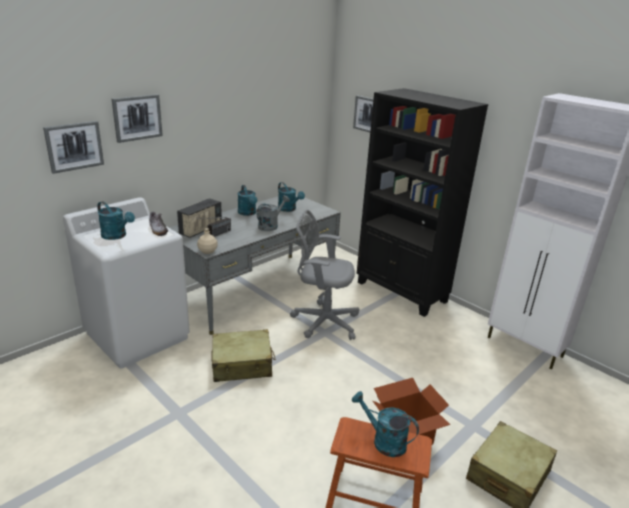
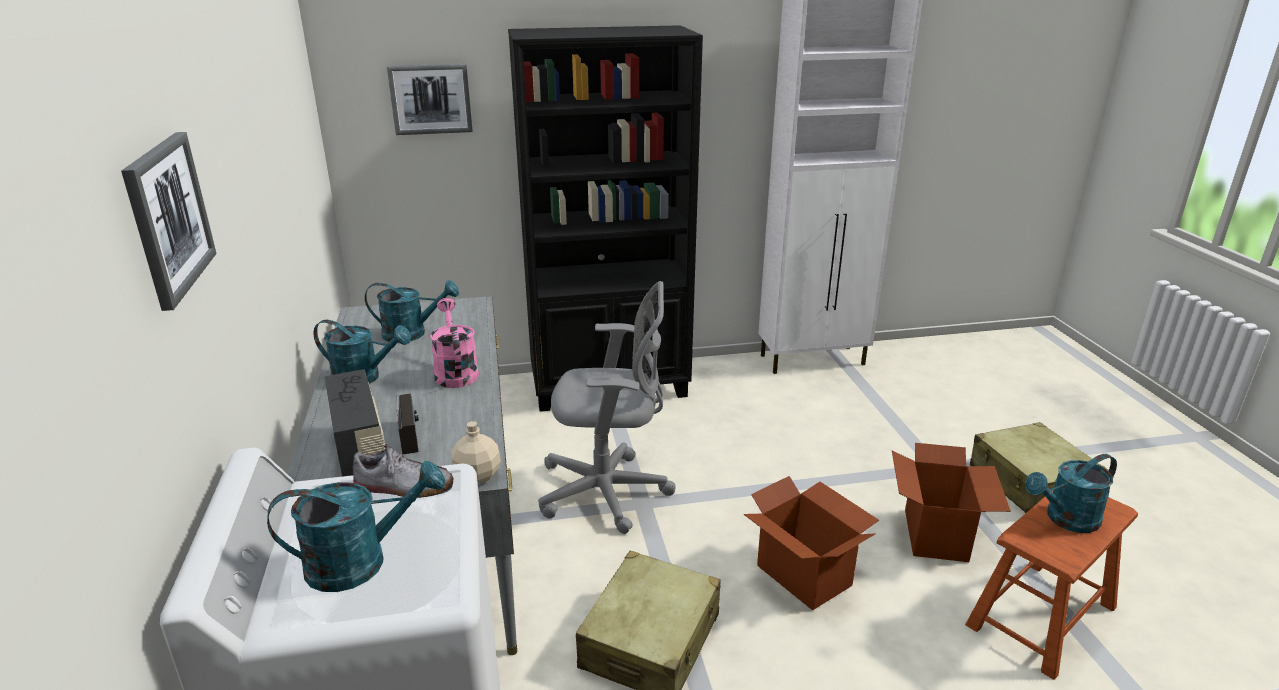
camera: 55 degrees left, 0 degrees up
(74, 146) = (106, 370): picture -> none
(270, 225) = (455, 372): grey watering can -> pink watering can
(322, 321) = (609, 492): grey office chair -> grey office chair turned 135 degrees counterclockwise
(323, 396) = (804, 575): none -> cardboard box

